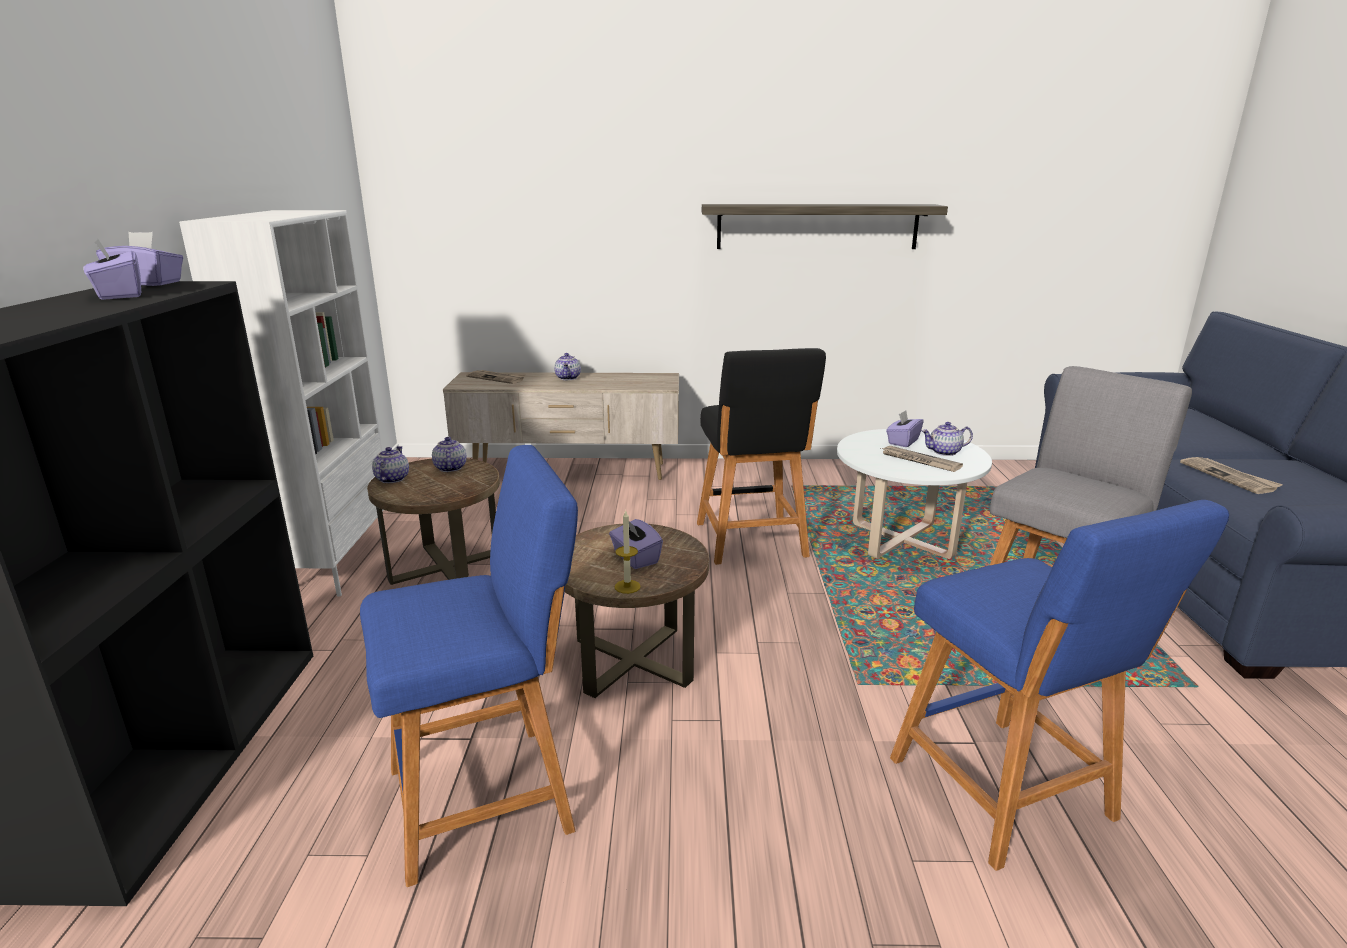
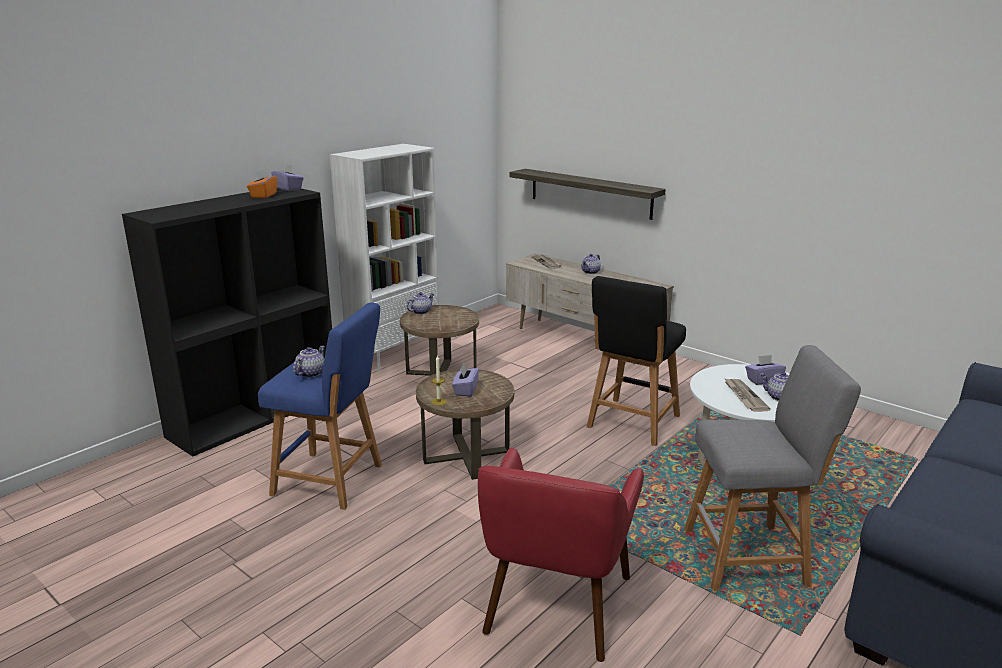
camera: 40 degrees right, 0 degrees up
(119, 295) = (263, 195): purple tissue box -> orange tissue box
(449, 468) = (455, 313): teapot -> teapot (310, 373)
(817, 226) = (796, 185): shelf -> shelf (590, 193)
(1007, 795) = (556, 605): blue stool -> red armchair
(1229, 477) = (961, 489): newspaper -> none

